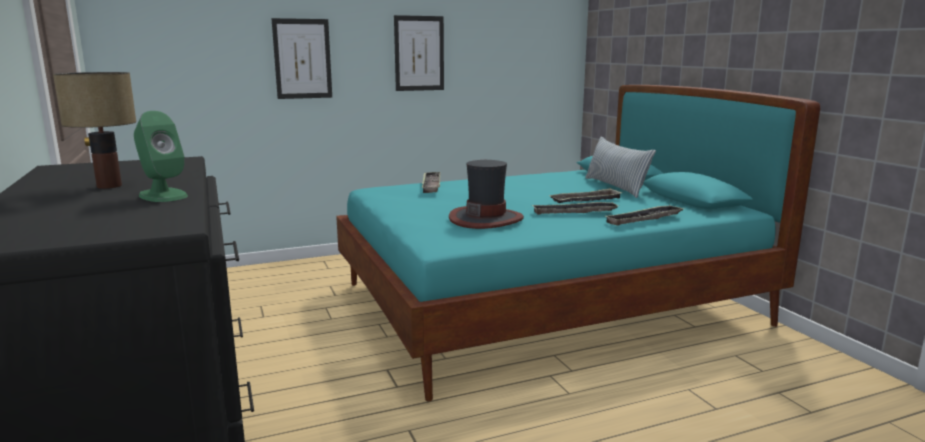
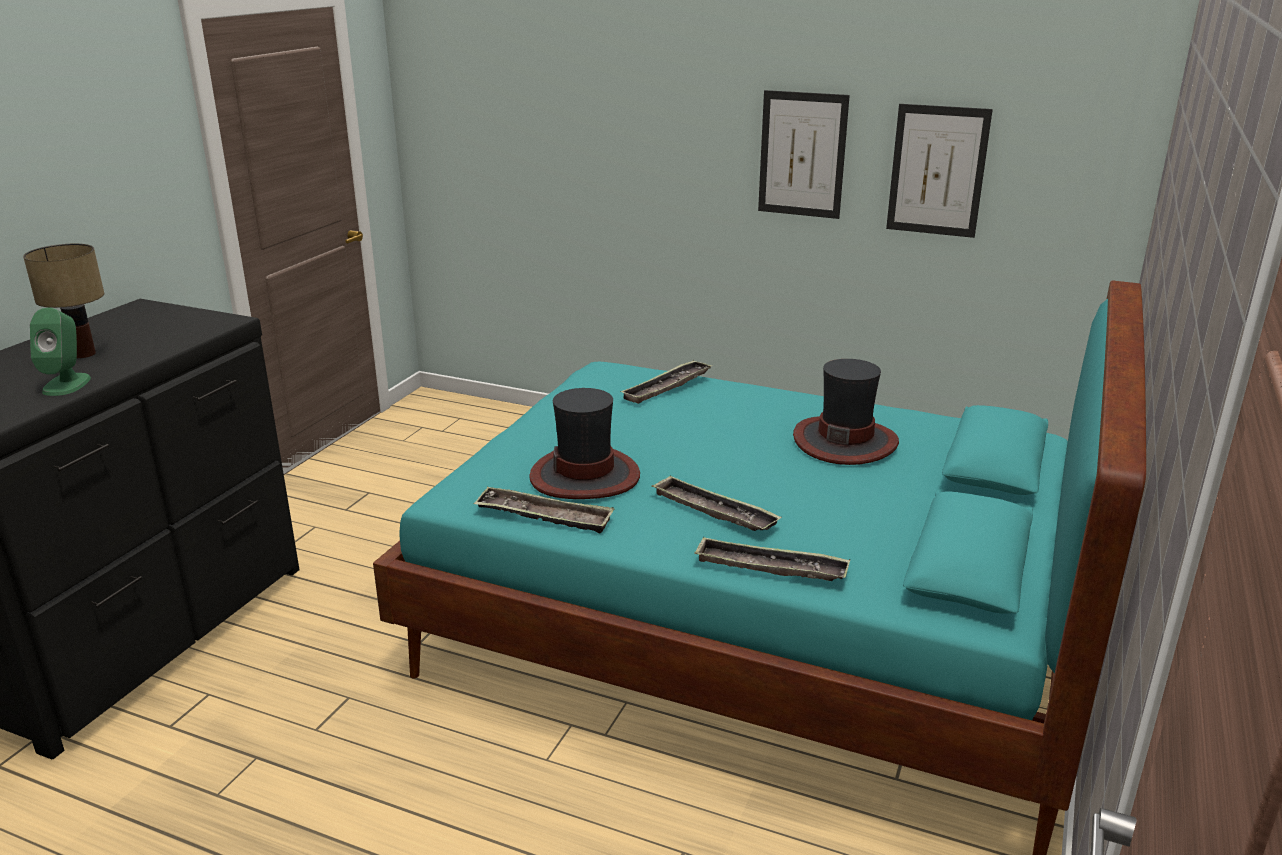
camera: 45 degrees right, 10 degrees up
(302, 59) = (627, 148): picture -> picture (937, 171)
(555, 183) = (845, 441): none -> hat
(586, 200) = (791, 494): tray -> tray (544, 516)
(615, 187) = (924, 483): pillow -> none

